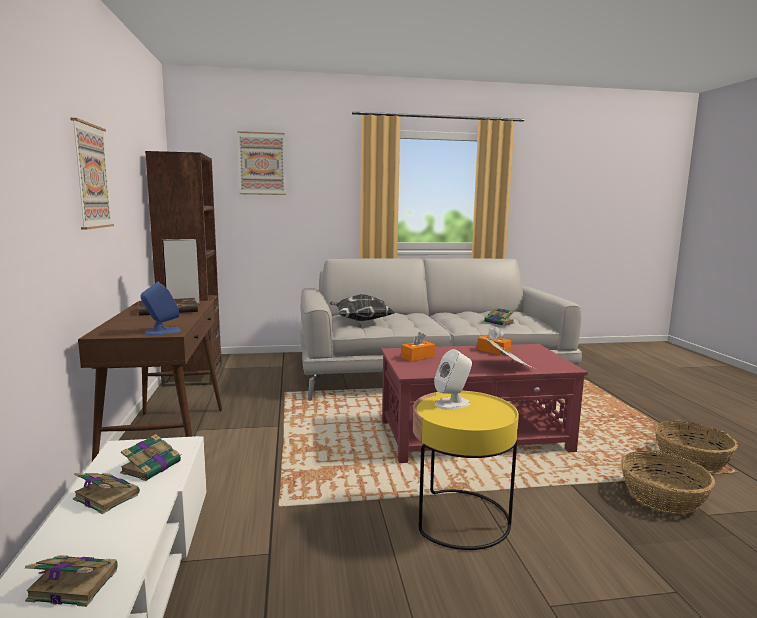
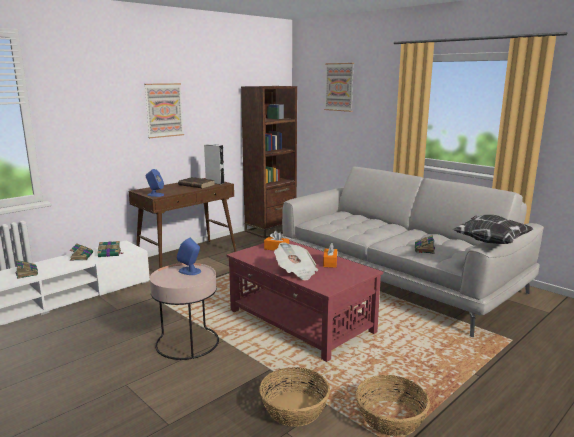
camera: 55 degrees right, 5 degrees up
(360, 321) = (336, 218): pillow -> pillow (490, 242)
(452, 403) = (190, 271): white speaker -> blue speaker
(460, 519) = (187, 343): yellow side table -> pink side table

